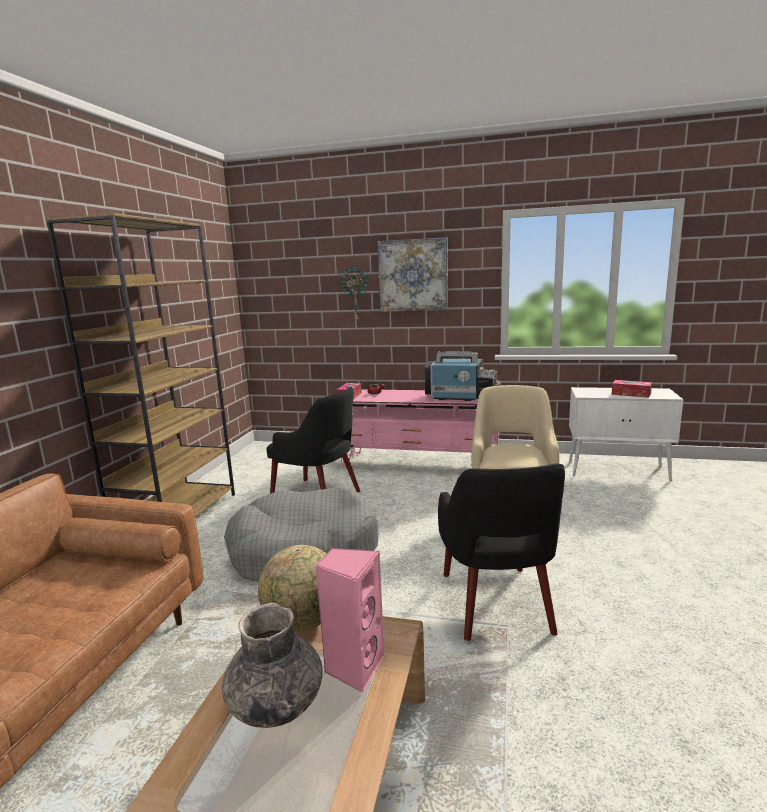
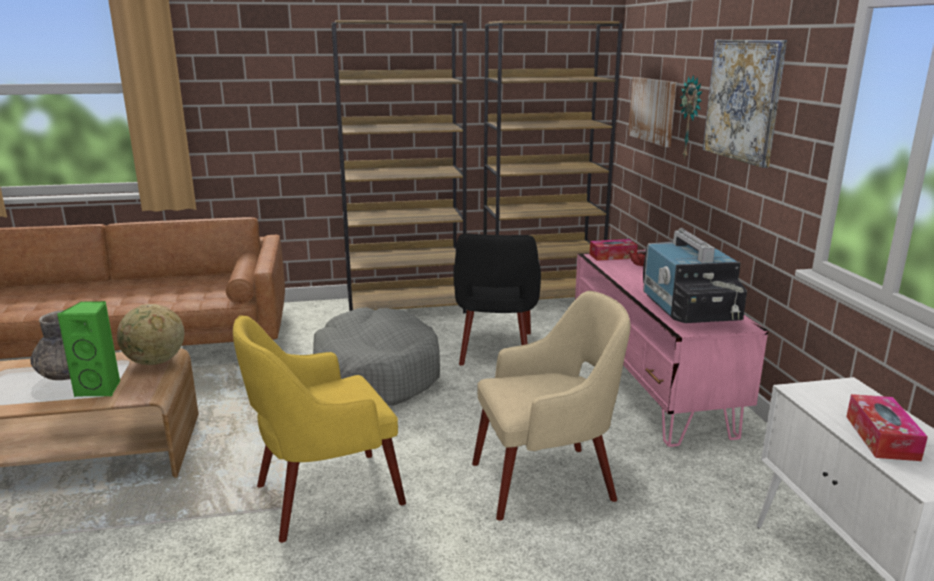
camera: 65 degrees right, 5 degrees up
(248, 463) = (542, 297): none -> brown bookcase
(299, 296) = (653, 110): none -> picture
(354, 667) = (101, 389): pink speaker -> green speaker
(496, 604) = (324, 496): black armchair -> yellow armchair

